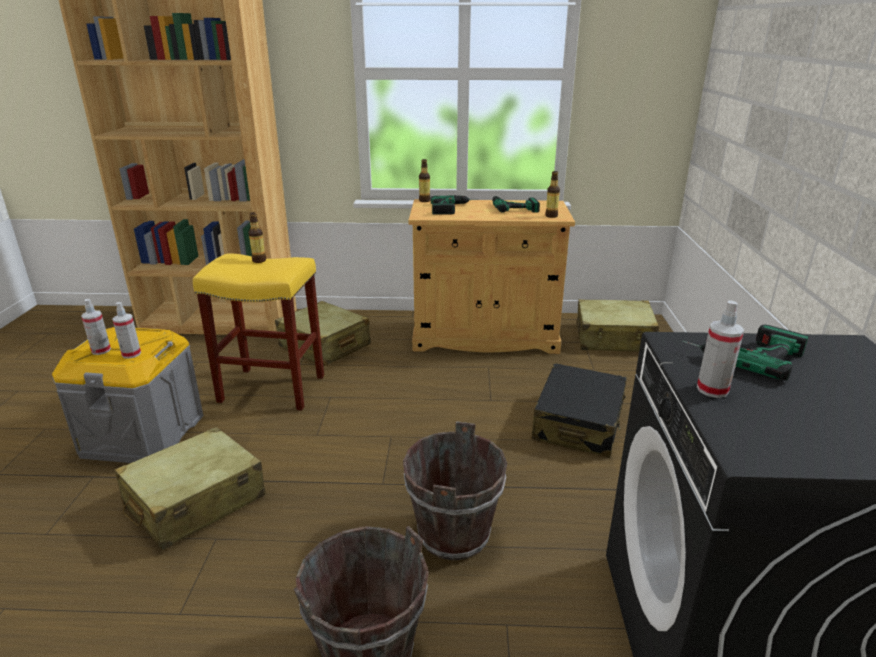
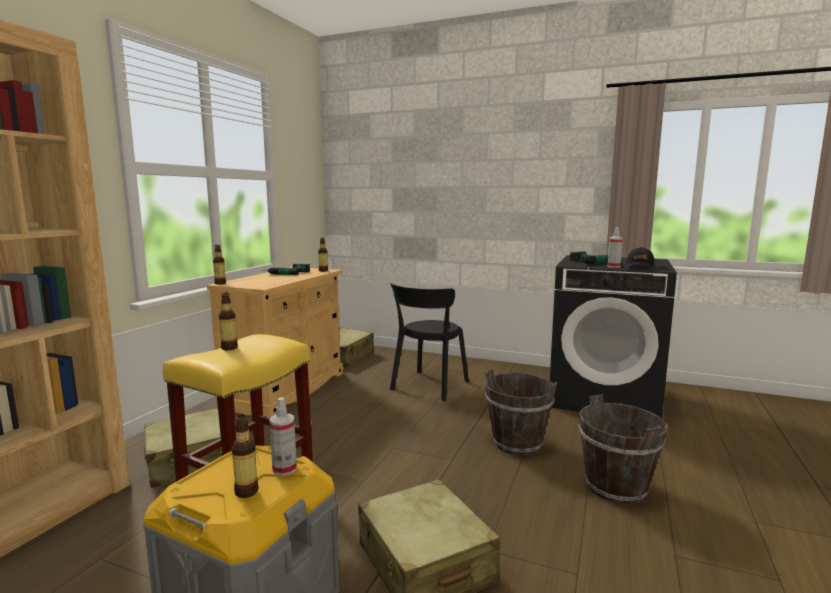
camera: 70 degrees left, 15 degrees down
(101, 350) = (246, 492): spray bottle -> bottle
(455, 208) = (261, 280): power drill -> none
(578, 423) = (428, 387): black suitcase -> black chair
(773, 424) = (639, 266): none -> black cap

